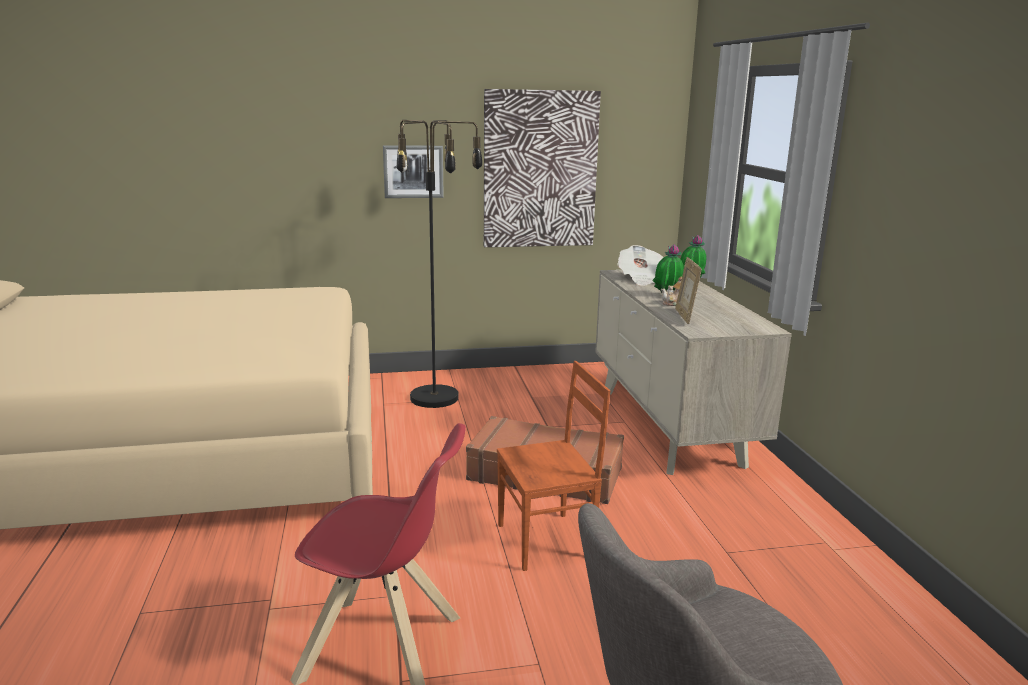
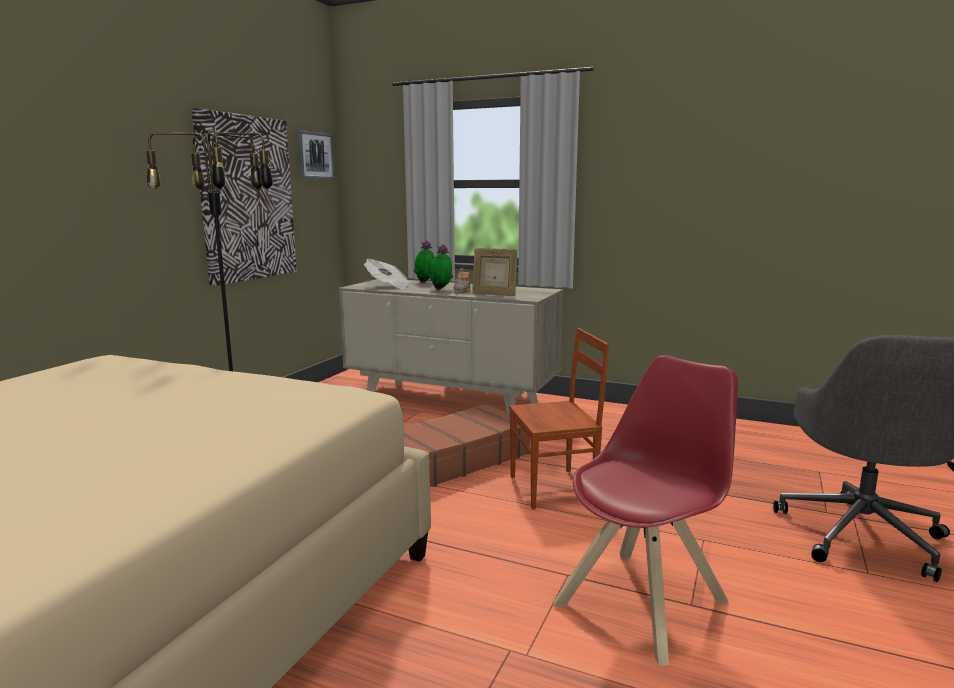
camera: 55 degrees left, 5 degrees down
(413, 171) = (131, 203): picture -> picture (315, 156)
(547, 541) = (554, 489): brown chair -> brown chair turned 60 degrees clockwise

